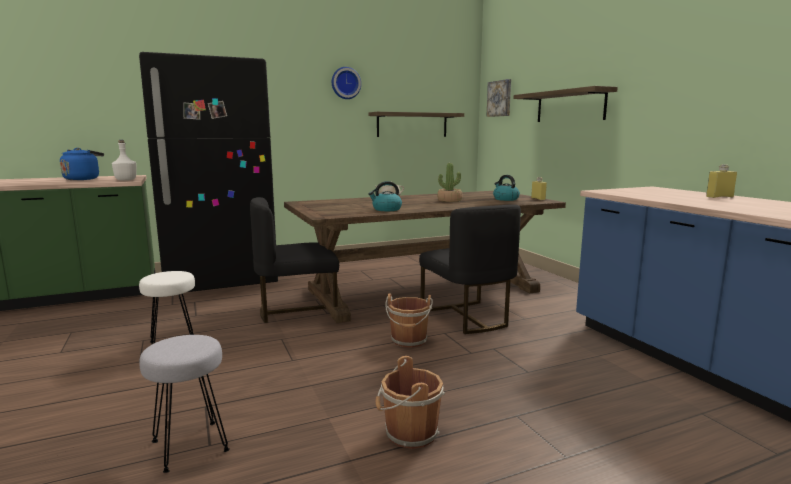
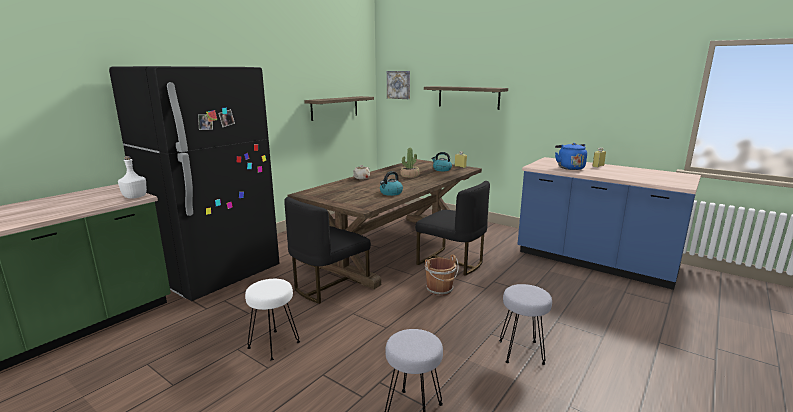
camera: 30 degrees left, 5 degrees up
(83, 179) = (73, 201): blue kettle -> blue kettle (569, 168)
(345, 83) = (286, 75): wall clock -> none
(409, 434) = (522, 352): brown bucket -> grey stool

